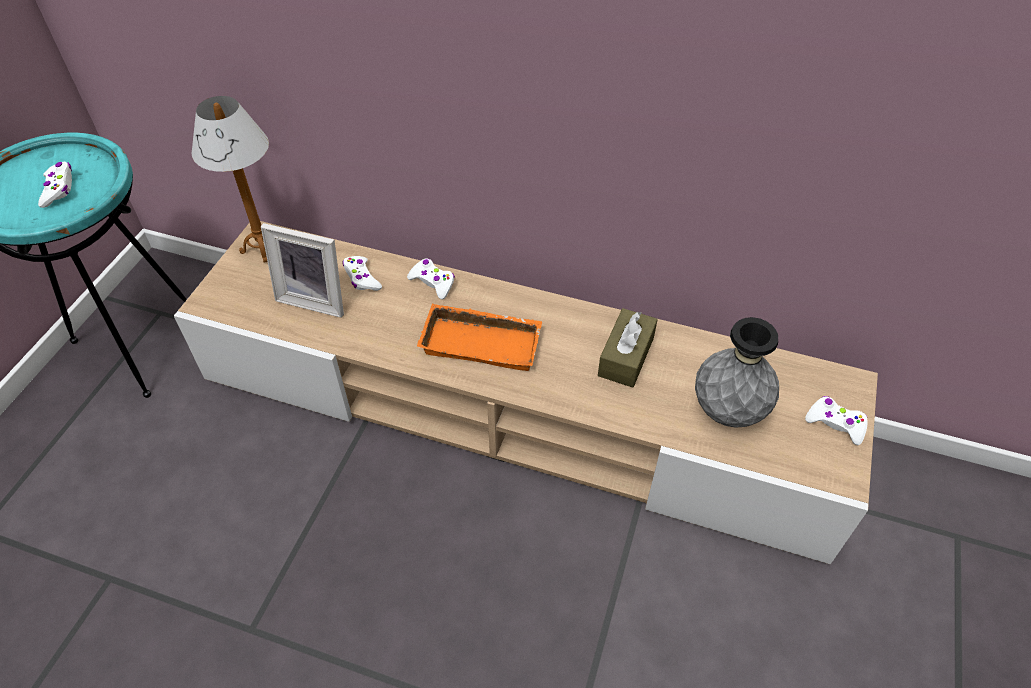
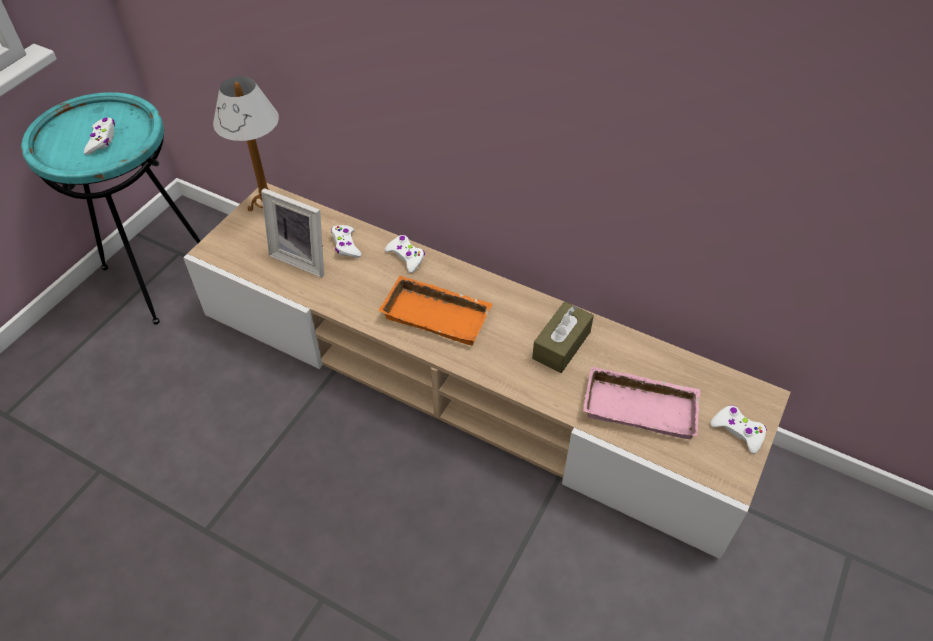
camera: 10 degrees right, 0 degrees up
(728, 411) = (641, 406): grey vase -> pink tray

